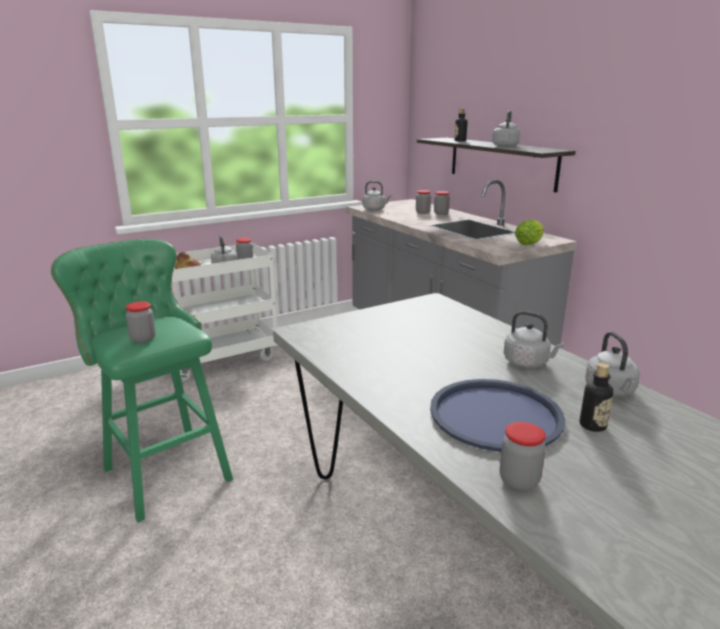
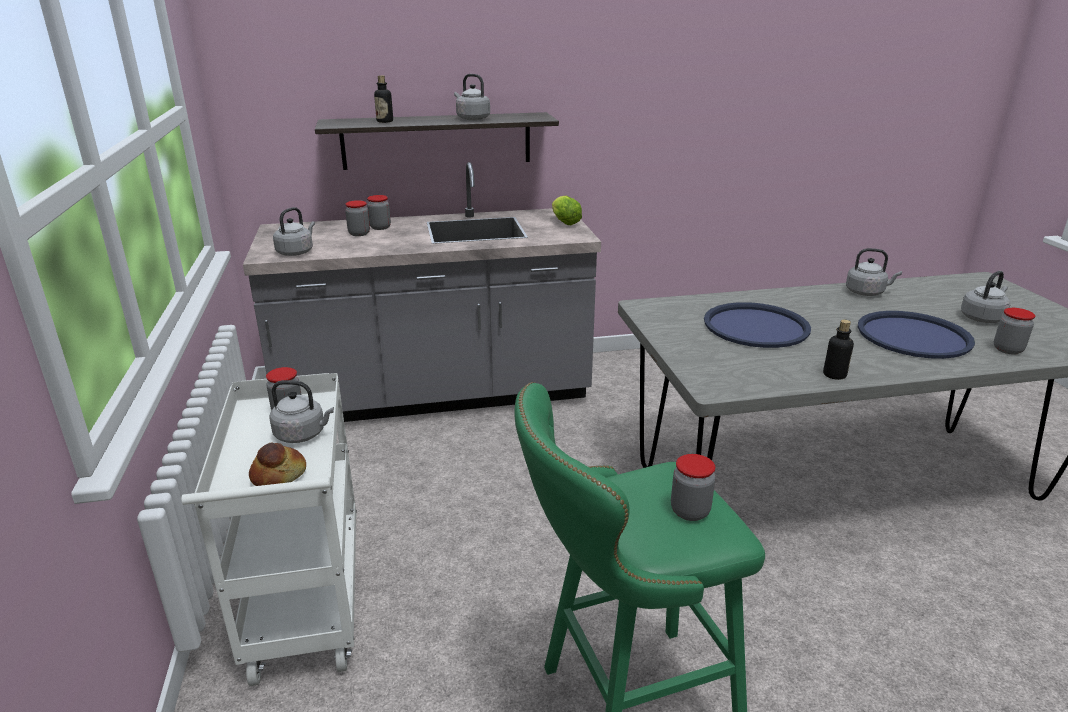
camera: 70 degrees left, 5 degrees up
(435, 339) = (755, 326): none -> blue tray
(528, 363) = (814, 304): grey kettle -> grey kettle (982, 318)
(592, 425) = (922, 311): bottle -> bottle (834, 375)

